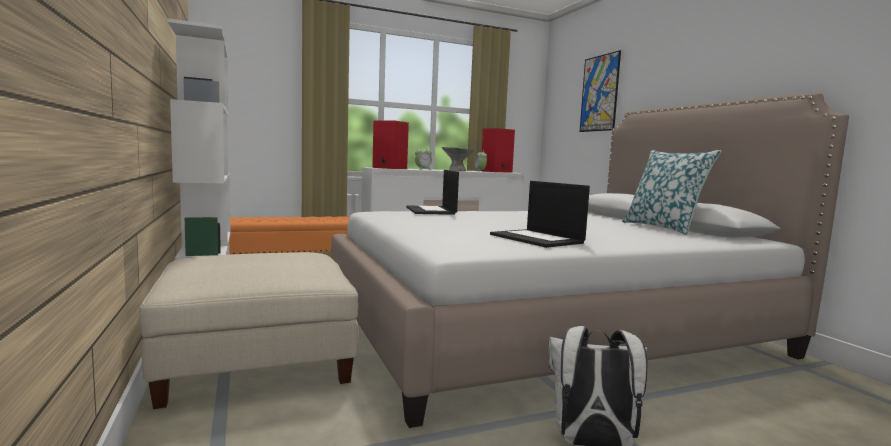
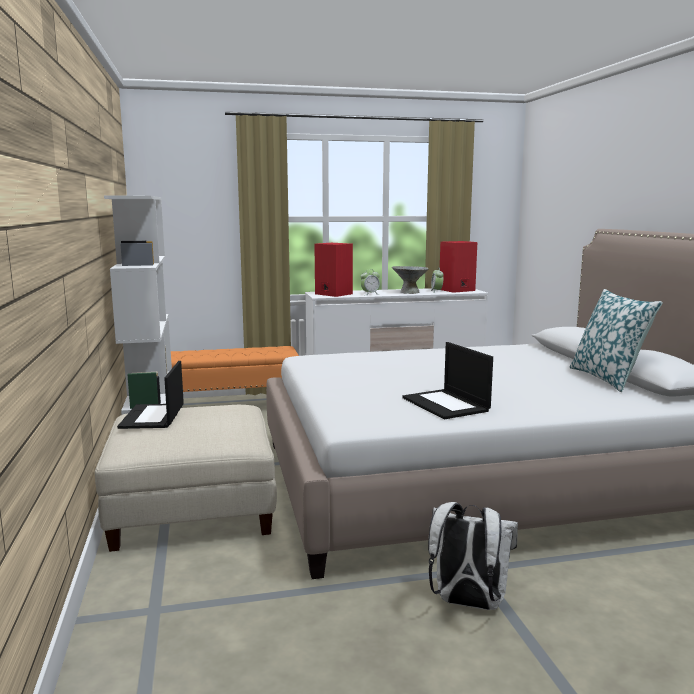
camera: 10 degrees right, 5 degrees up
(431, 211) = (364, 356): laptop -> laptop (153, 417)
(599, 93) = (575, 199): picture -> none

